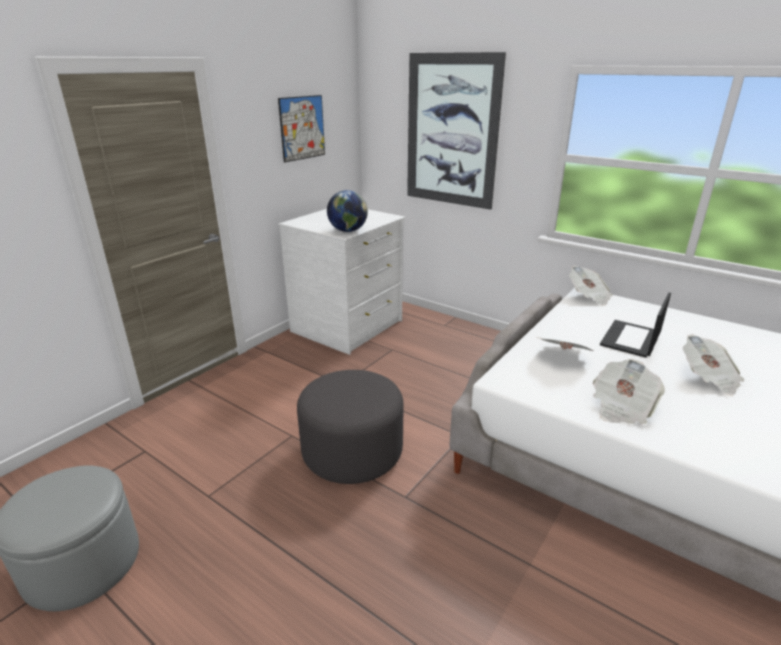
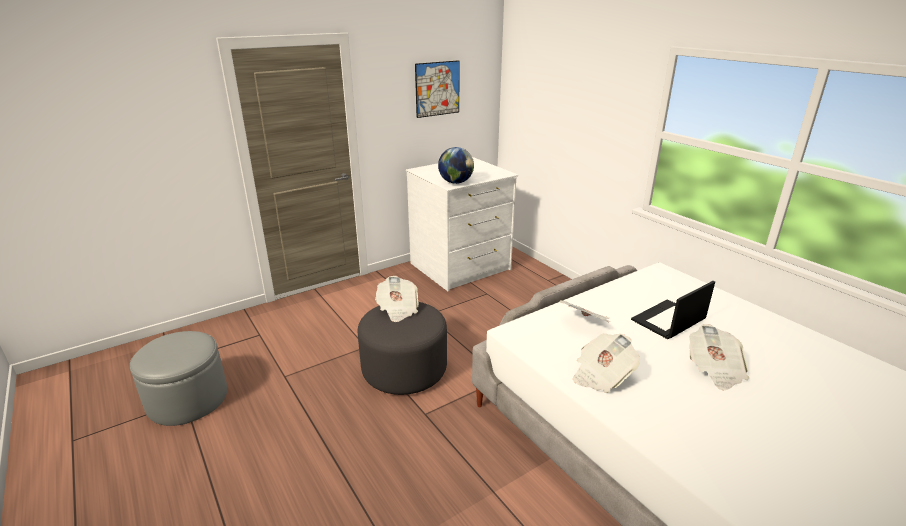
camera: 20 degrees right, 0 degrees up
(451, 131) = (569, 99): picture -> none
(589, 297) = (662, 274): newspaper -> newspaper (397, 309)

